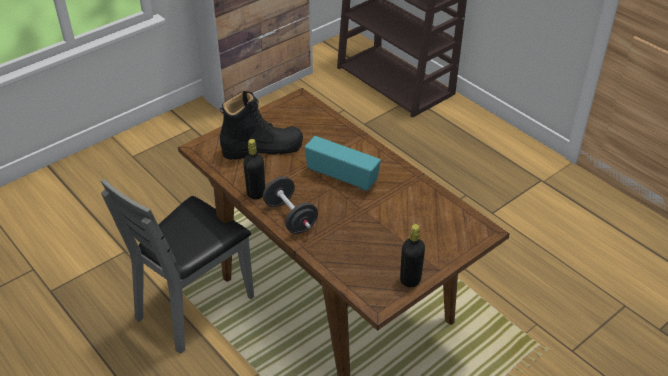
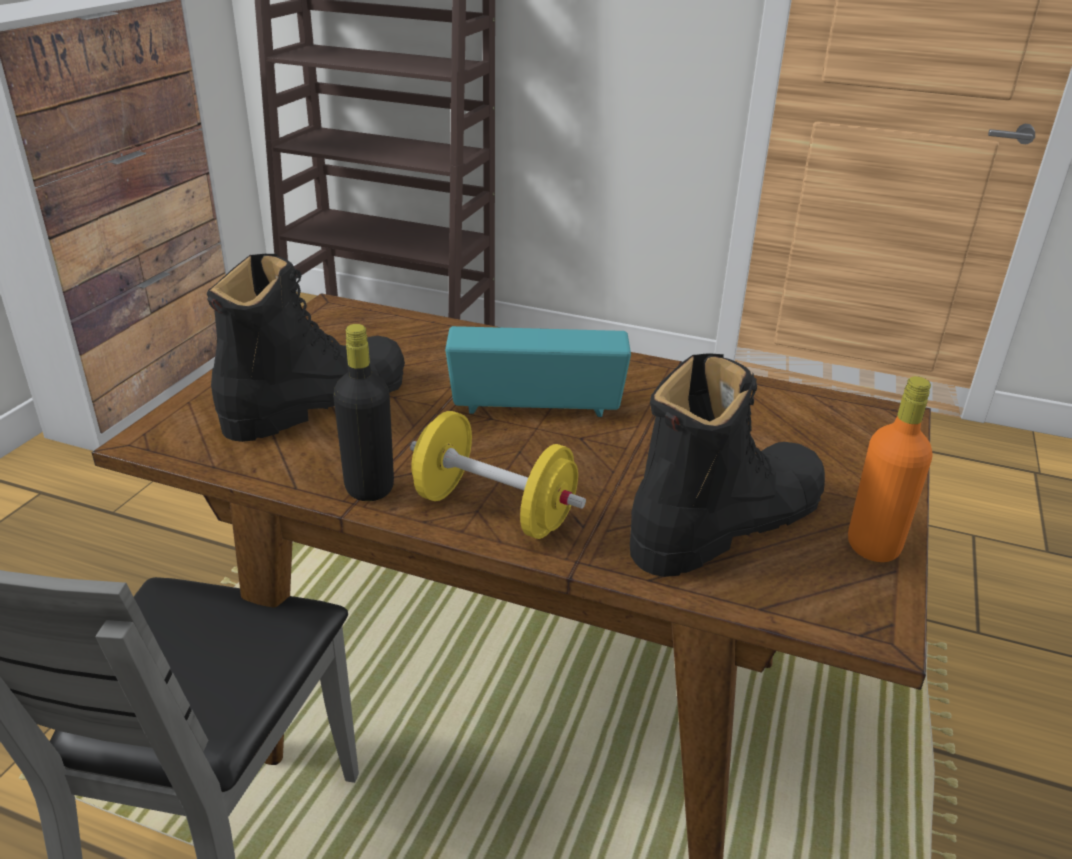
camera: 30 degrees left, 10 degrees down
(290, 217) = (494, 510): black dumbbell -> yellow dumbbell
(366, 251) = (725, 522): none -> black boot
(410, 280) = (873, 546): black bottle -> orange bottle

